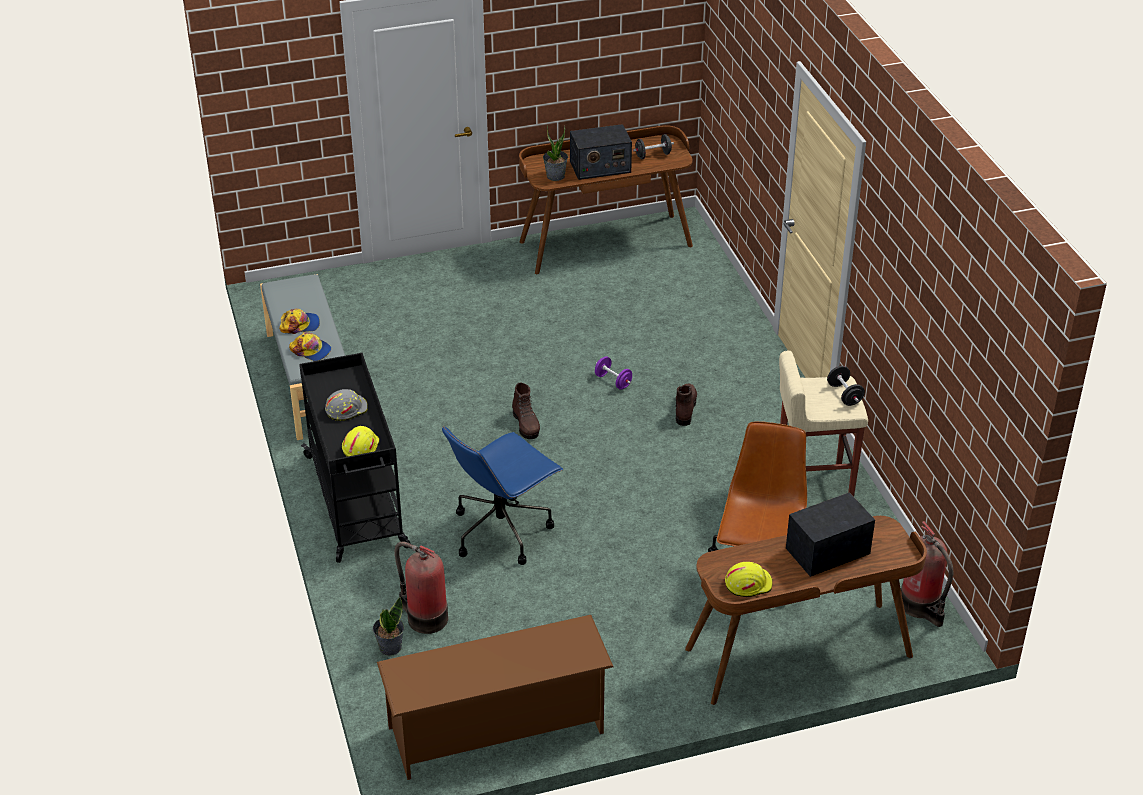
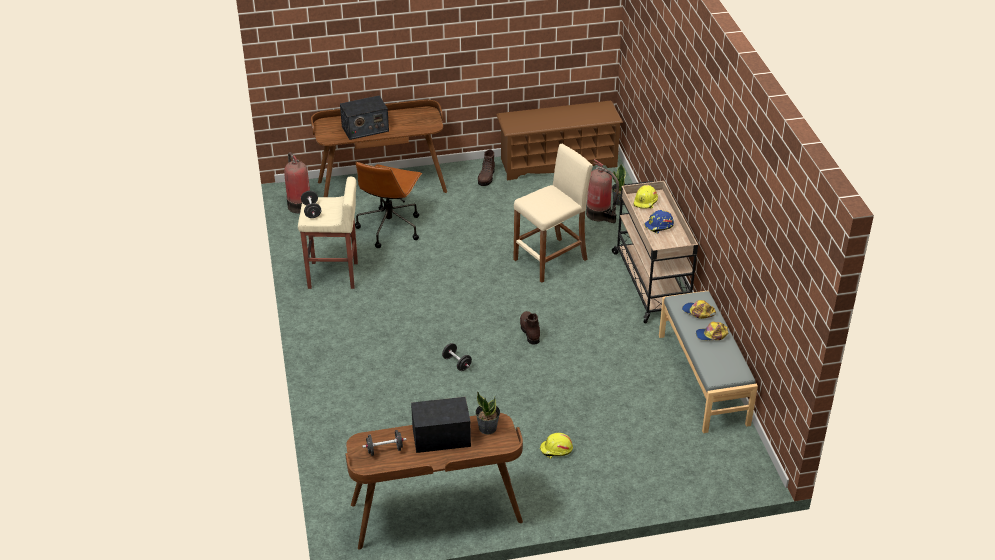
camera: 175 degrees left, 0 degrees up
(346, 409) = (659, 226): grey hard hat -> blue hard hat
(356, 502) = (651, 283): black cart -> beige cart
(502, 530) = (551, 260): blue office chair -> beige stool
(613, 381) = (457, 363): purple dumbbell -> black dumbbell
(685, 409) = (406, 337): brown boot -> brown boot (486, 178)
(748, 583) = (416, 117): yellow hard hat -> yellow hard hat (556, 450)

